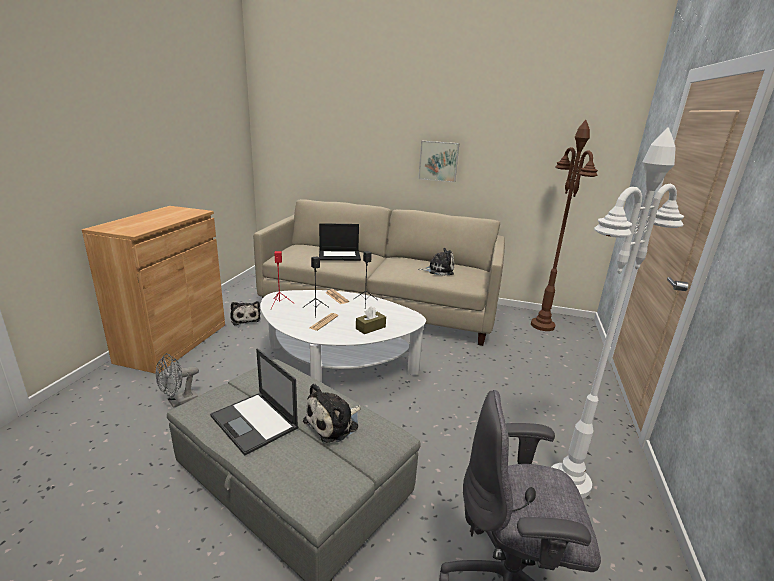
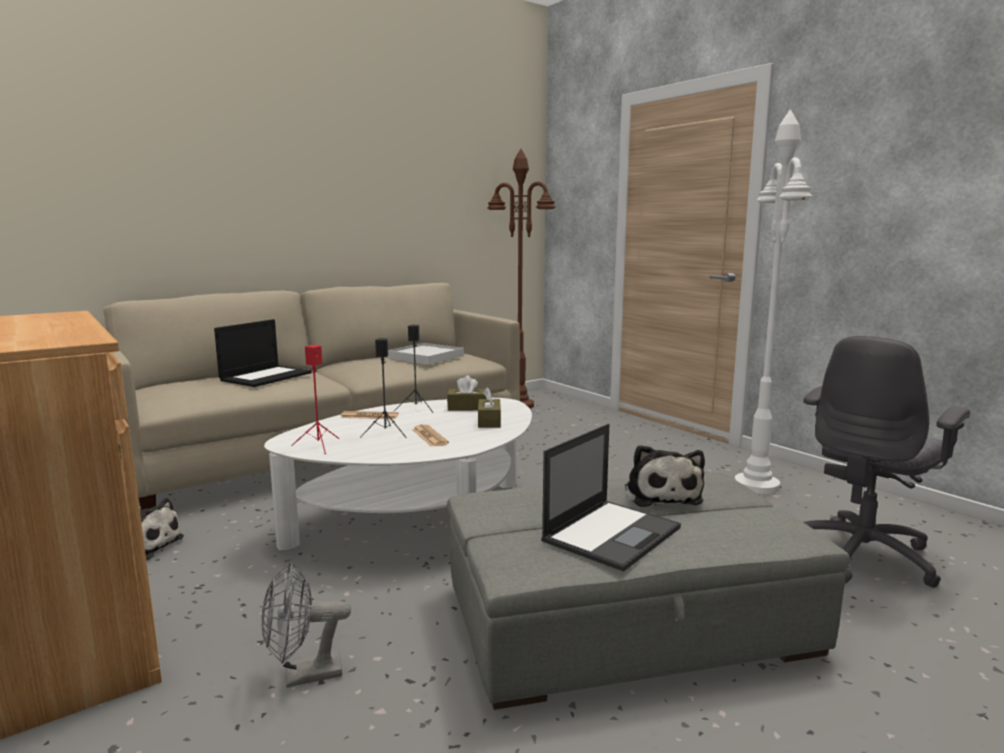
camera: 50 degrees left, 10 degrees down
(179, 402) = (303, 676): grey fan -> grey fan turned 75 degrees clockwise
(255, 422) = (612, 533): laptop -> laptop turned 45 degrees counterclockwise
(387, 313) = (467, 408): none -> brown tissue box
(438, 161) = (341, 214): picture -> none
(439, 270) = (425, 357): plush toy -> white tray

